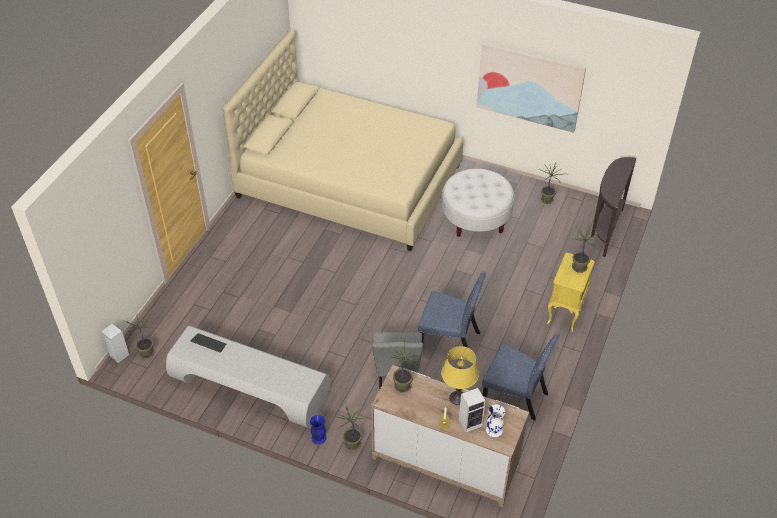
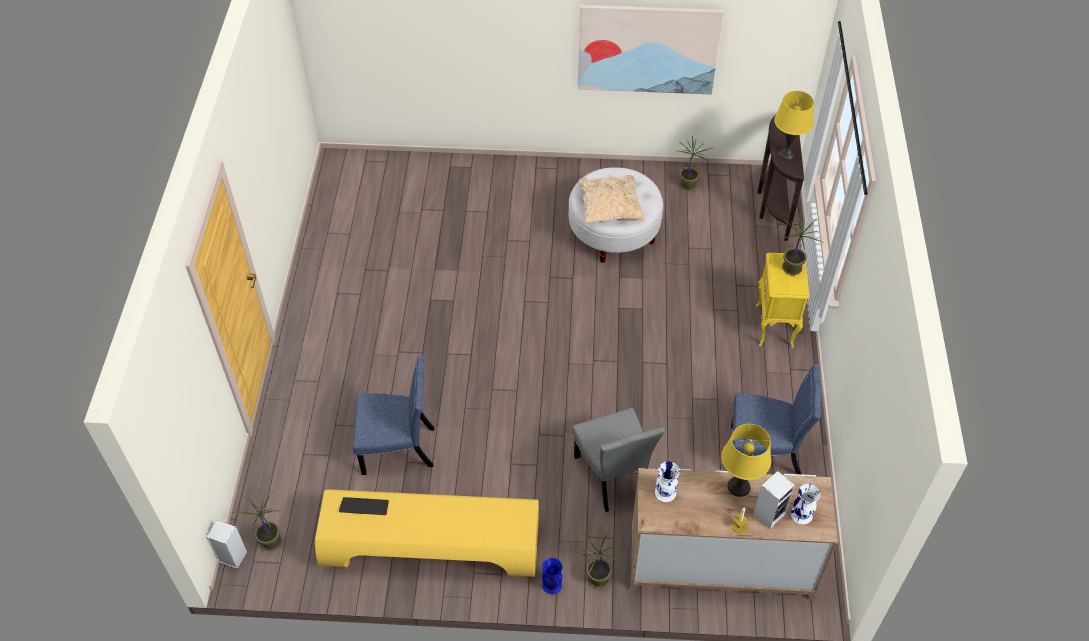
camera: 20 degrees left, 5 degrees up
(249, 387) = (431, 545): grey bench -> yellow bench
(349, 181) = (432, 225): beige bed -> none
(403, 386) = (666, 492): potted plant -> white vase
(449, 339) = (652, 401): blue chair -> blue chair (396, 448)
(471, 194) = (610, 205): none -> beige pillow
(612, 187) = (786, 153): none -> yellow table lamp

